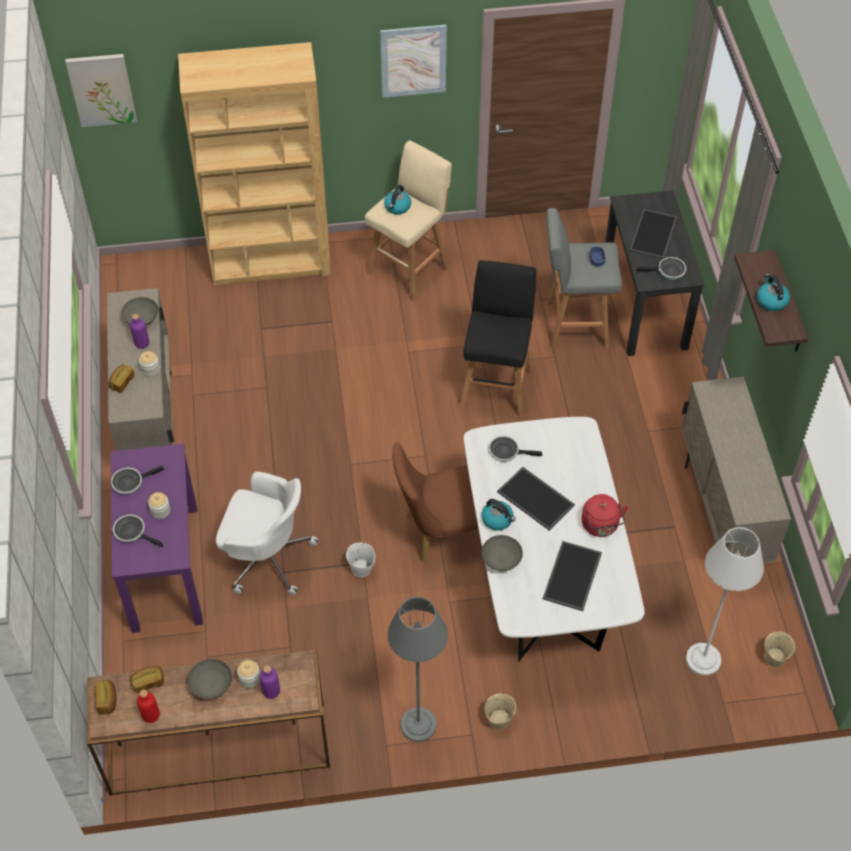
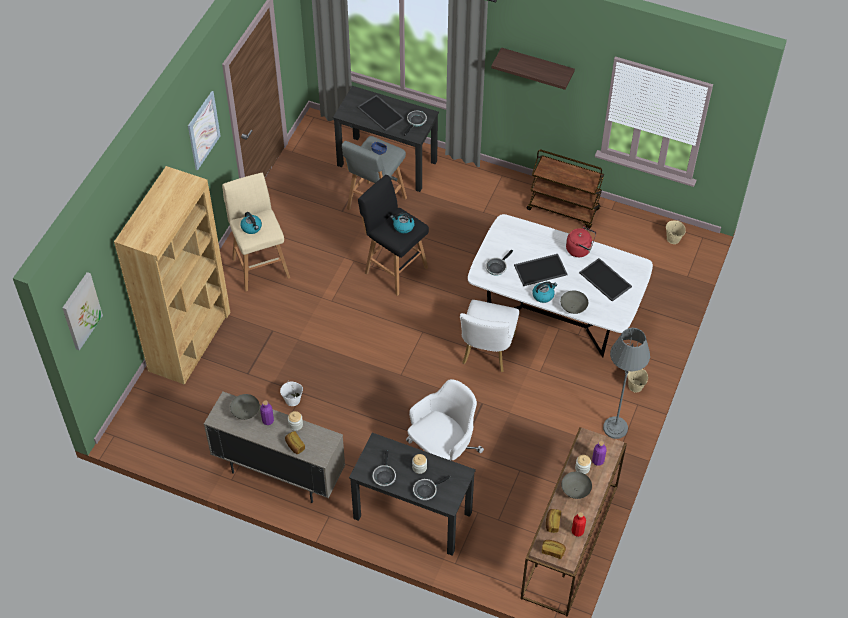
camera: 60 degrees left, 0 degrees up
(165, 567) = (412, 515): purple desk -> black desk
(361, 568) = (486, 405): white bucket -> white bucket (293, 400)
(439, 533) = (486, 352): brown chair -> white chair
(703, 660) = (655, 271): grey floor lamp -> none
(721, 511) = (563, 209): beige cabinet -> brown cart
(771, 300) = (537, 69): kettle -> kettle (403, 226)

